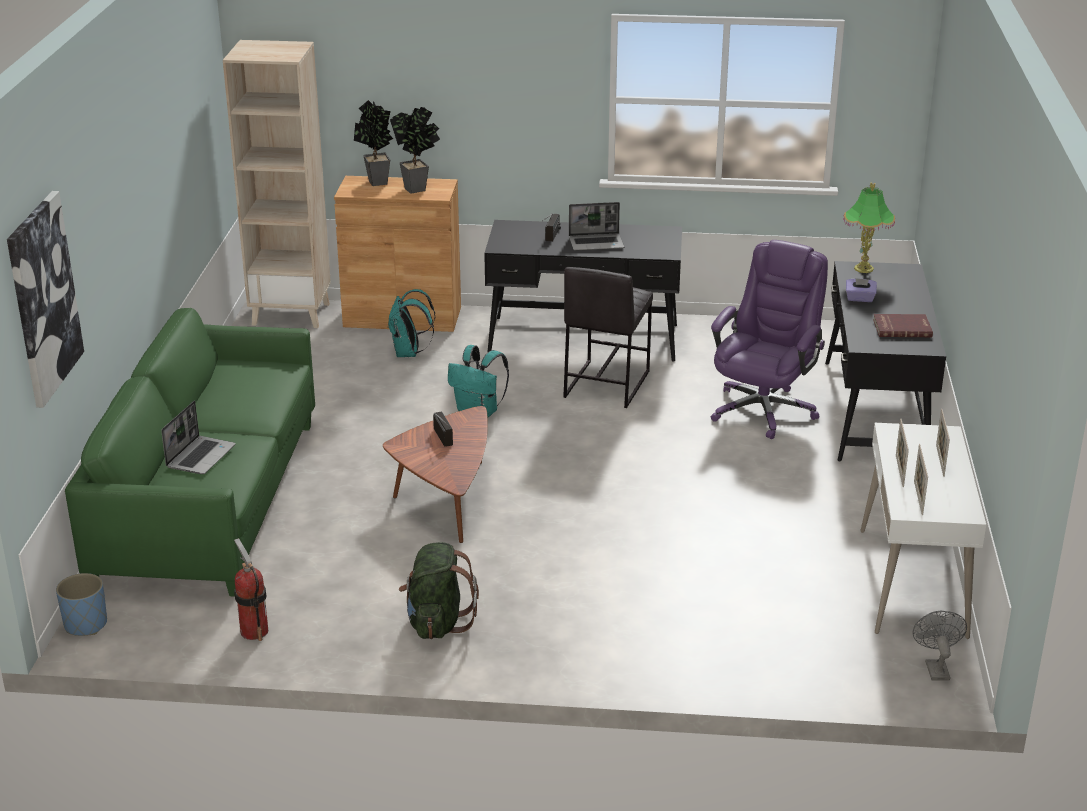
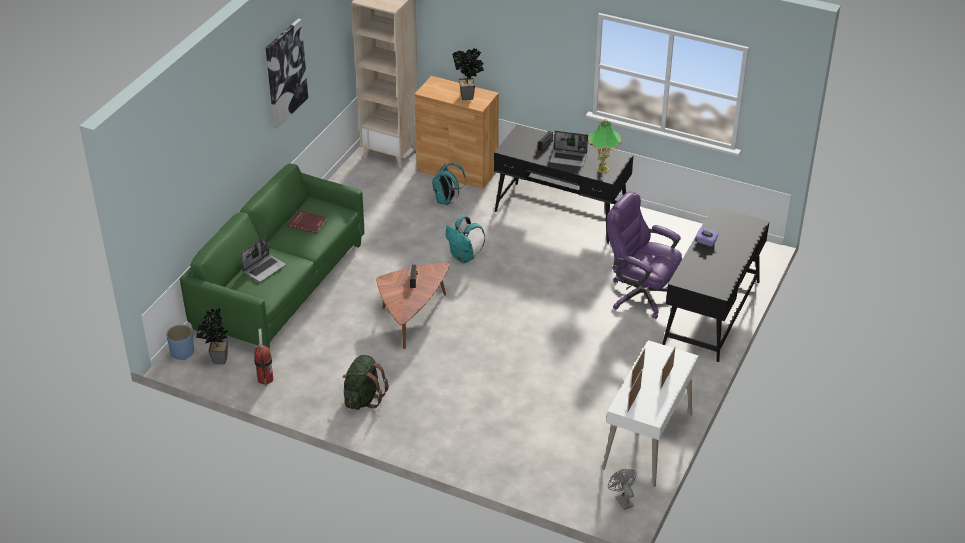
camera: 20 degrees right, 10 degrees up
(43, 298) = (174, 178): picture -> picture (285, 73)
(376, 183) = (446, 87): potted plant -> potted plant (218, 361)
(605, 384) = (553, 252): grey stool -> none
(764, 409) = (641, 295): purple office chair -> purple office chair turned 105 degrees counterclockwise
(863, 269) = (727, 217): table lamp -> table lamp (602, 169)
(902, 328) = (715, 272): red book -> red book (308, 223)
(935, 667) = (622, 500): grey fan -> grey fan turned 45 degrees counterclockwise

